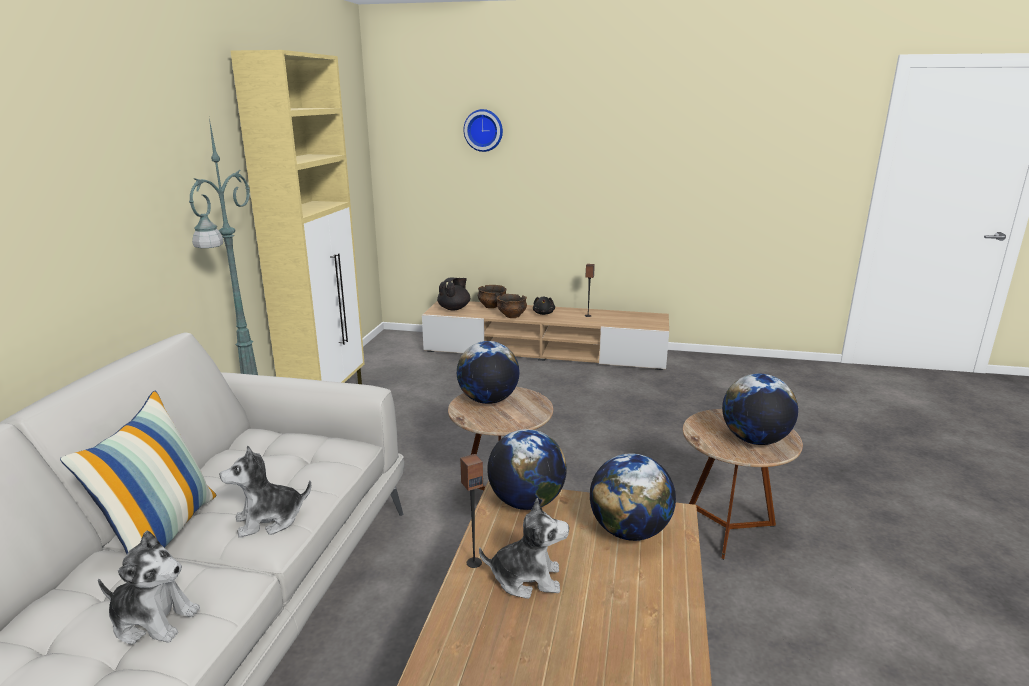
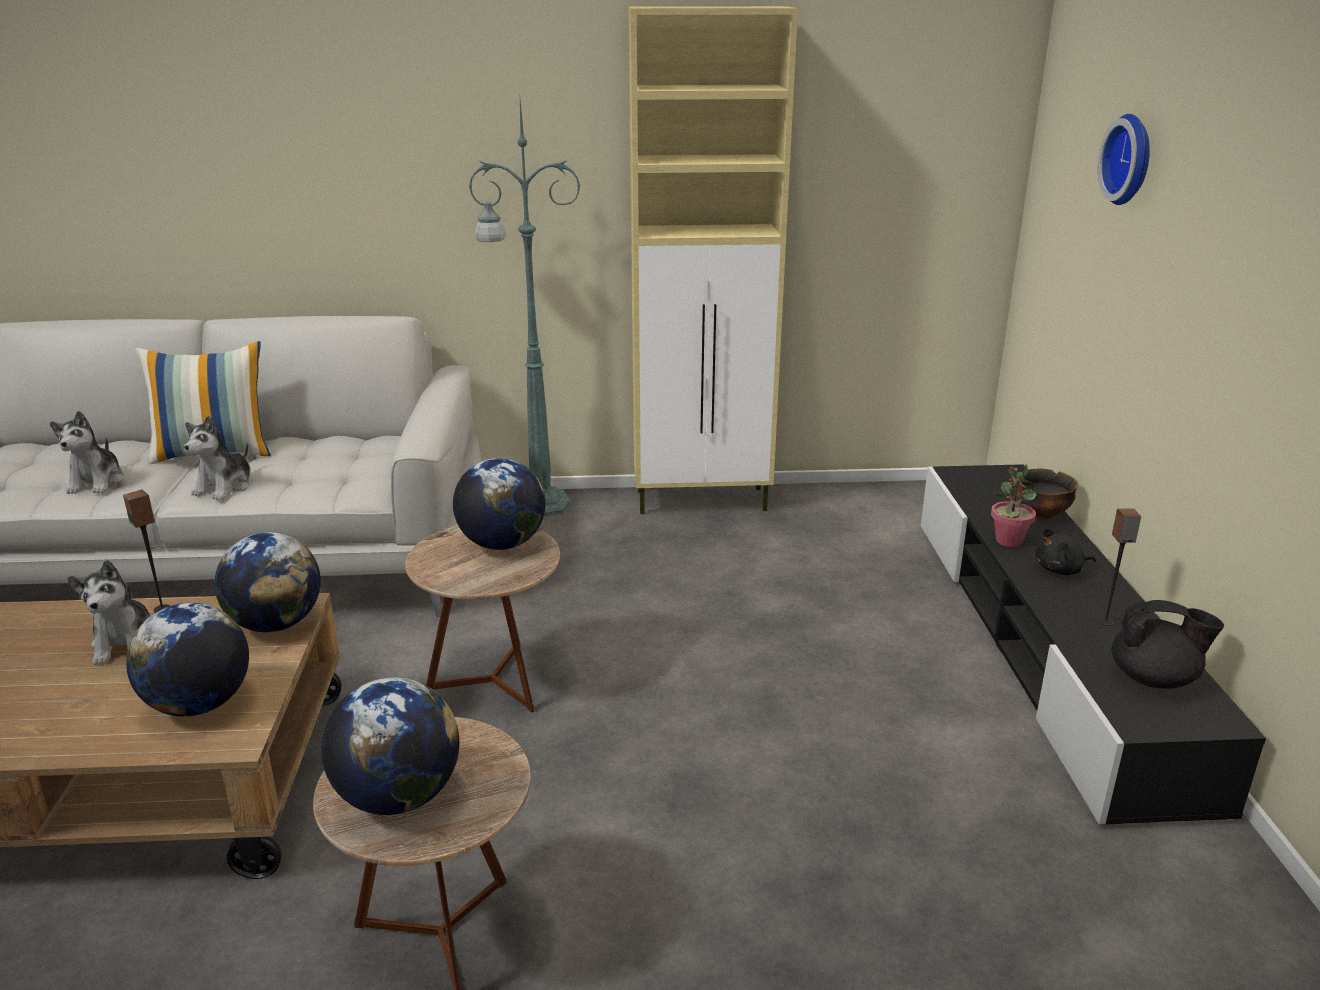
camera: 75 degrees right, 5 degrees up
(269, 520) = (225, 487): plush toy -> plush toy turned 120 degrees counterclockwise
(454, 308) = (988, 485): black teapot -> black teapot (1154, 679)
(512, 316) = (1008, 541): bowl -> potted plant
(545, 352) = (1047, 647): beige tv stand -> black tv stand

